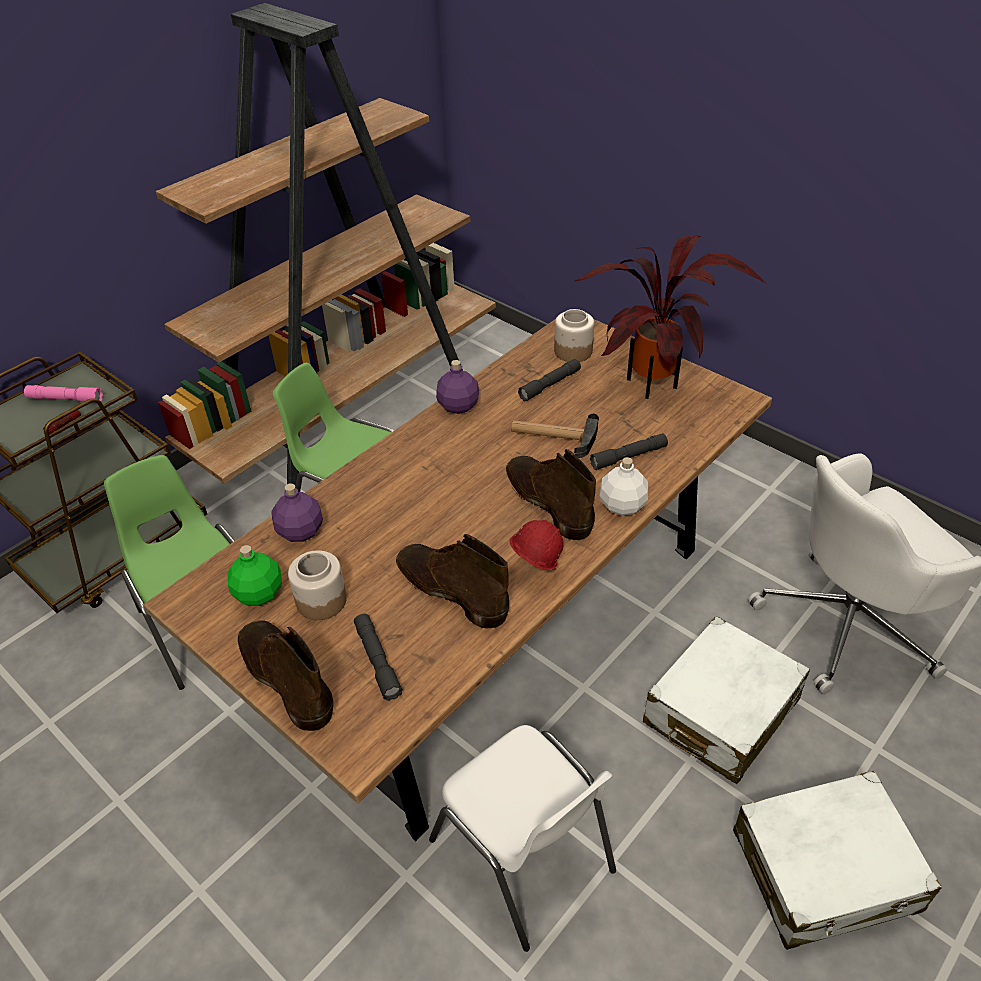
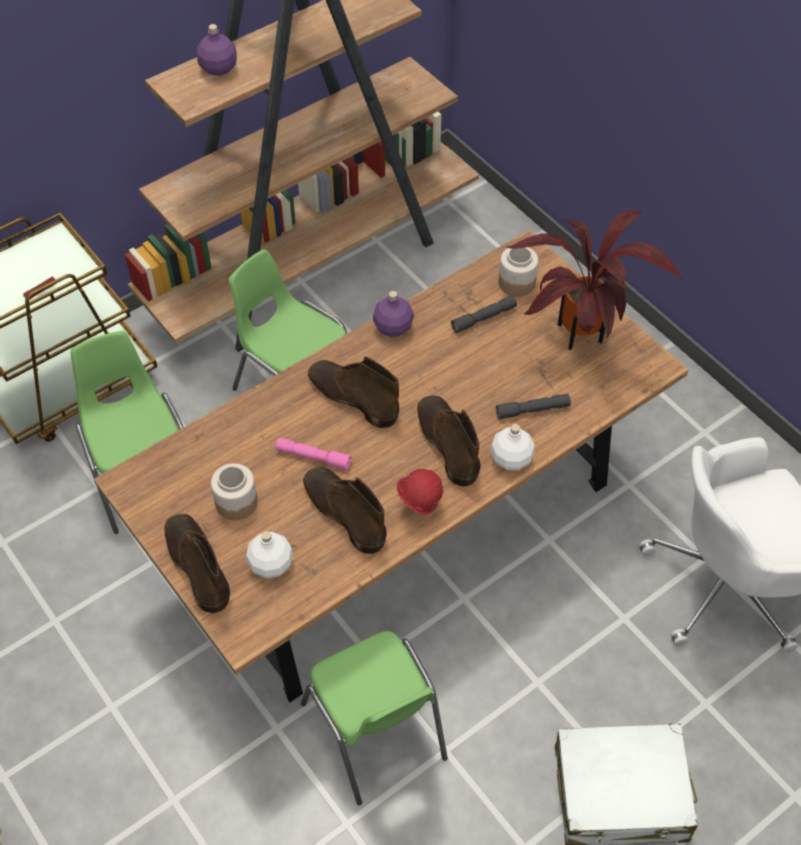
camera: 10 degrees right, 10 degrees up
(65, 399) = (44, 262): pink flashlight -> pink flashlight (313, 457)
(260, 593) = (188, 487): green bottle -> none
(299, 531) = (229, 433): purple bottle -> purple bottle (218, 68)
(377, 661) = (271, 564): grey flashlight -> white bottle
(431, 475) = (352, 397): none -> brown boot
(524, 857) = (375, 733): white chair -> green chair
(553, 437) = (470, 376): hammer -> none
(720, 712) = (579, 644): white suitcase -> none

